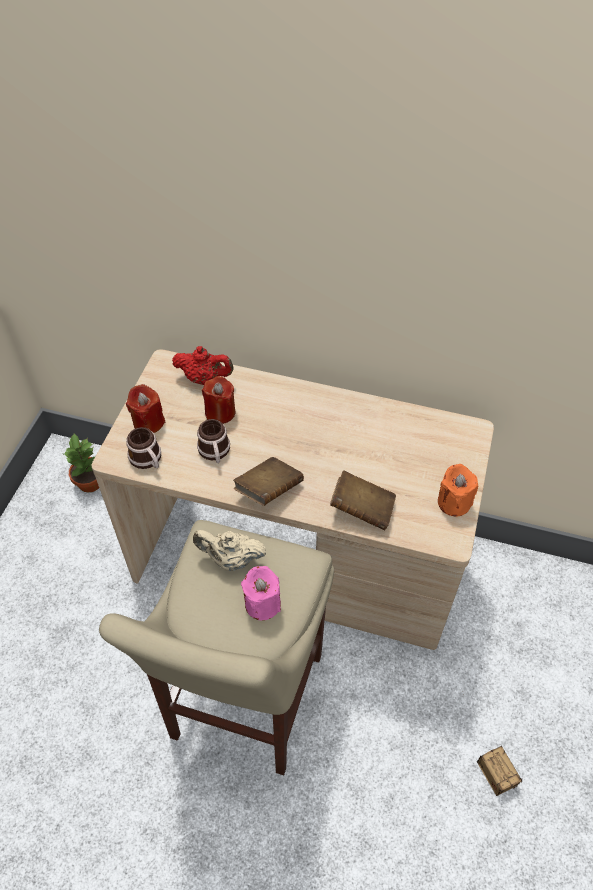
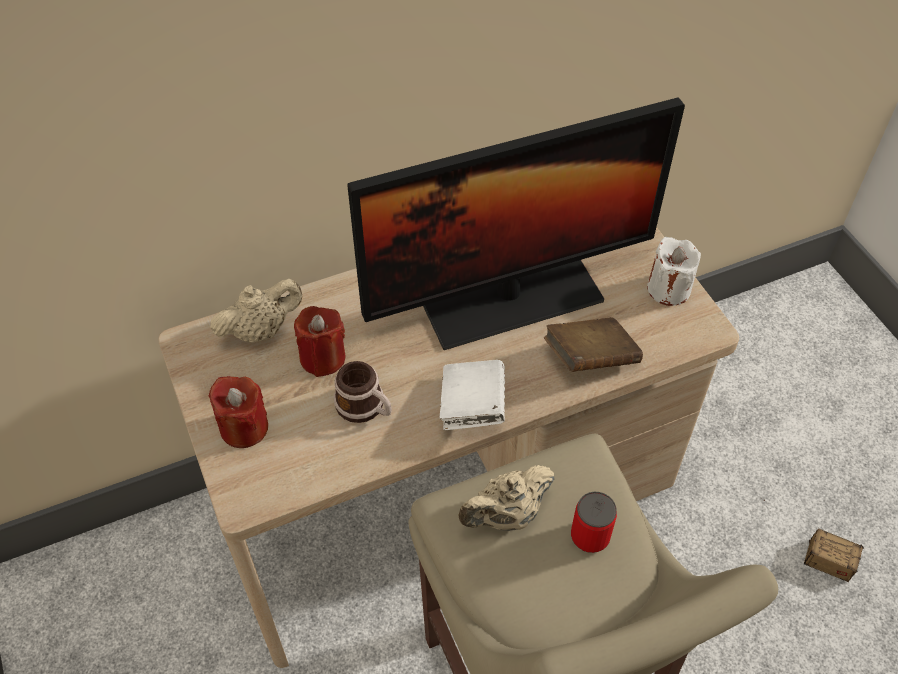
camera: 40 degrees left, 0 degrees up
(90, 483) = (105, 593): potted plant -> none
(148, 460) = (292, 472): mug -> none
(205, 378) = (261, 330): red teapot -> beige teapot
(262, 604) = (590, 536): pink candle -> can
(268, 490) = (472, 407): brown book -> white book
(352, 445) = (510, 297): none -> monitor
(454, 502) = (668, 289): orange candle -> white candle

